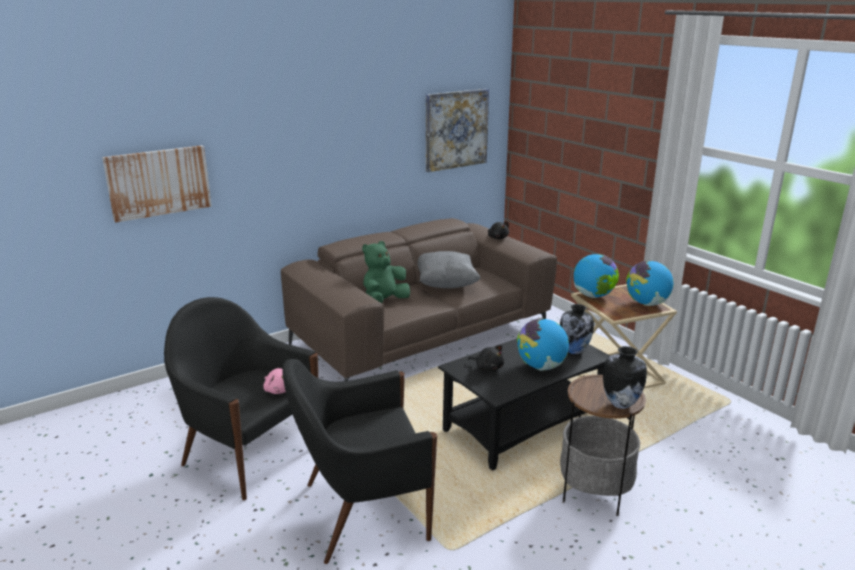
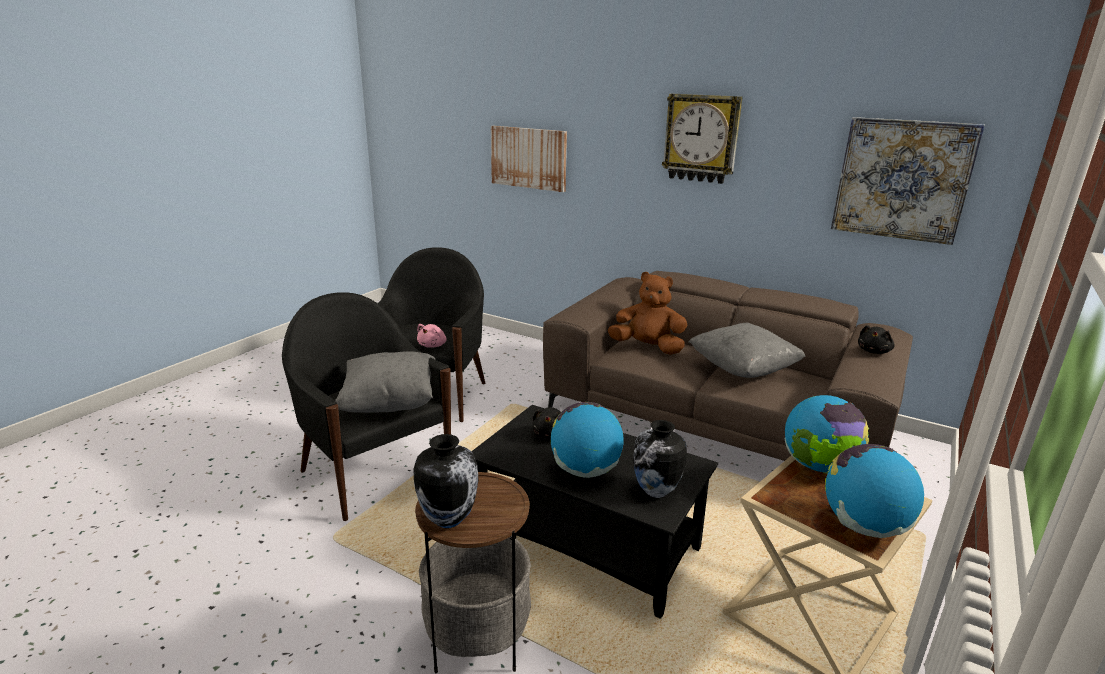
camera: 65 degrees right, 0 degrees up
(331, 127) = (701, 138): none -> wall clock
(384, 302) = (648, 347): green plush toy -> brown plush toy
(384, 429) = (390, 404): none -> grey pillow

